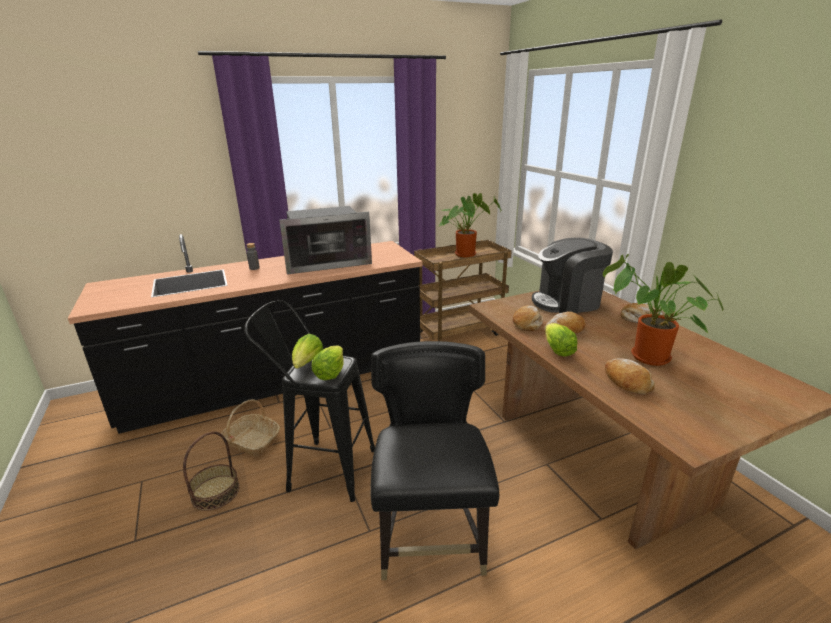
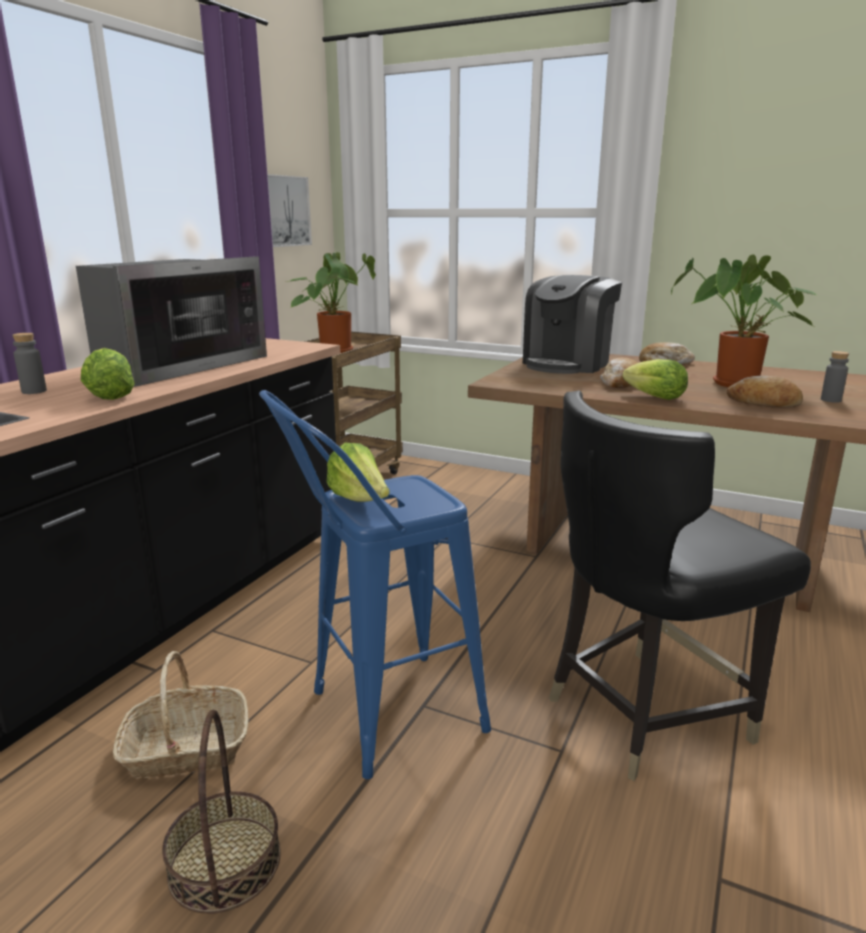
camera: 40 degrees left, 5 degrees down
(323, 468) = (379, 717): black stool -> blue stool
(330, 373) = (423, 499): lettuce -> lettuce (110, 396)
(431, 539) = (643, 713): black chair -> black chair turned 75 degrees counterclockwise
(456, 165) = (283, 211): none -> picture
(527, 323) = (573, 386): bread -> none
(692, 399) = (830, 400): none -> grey bottle

